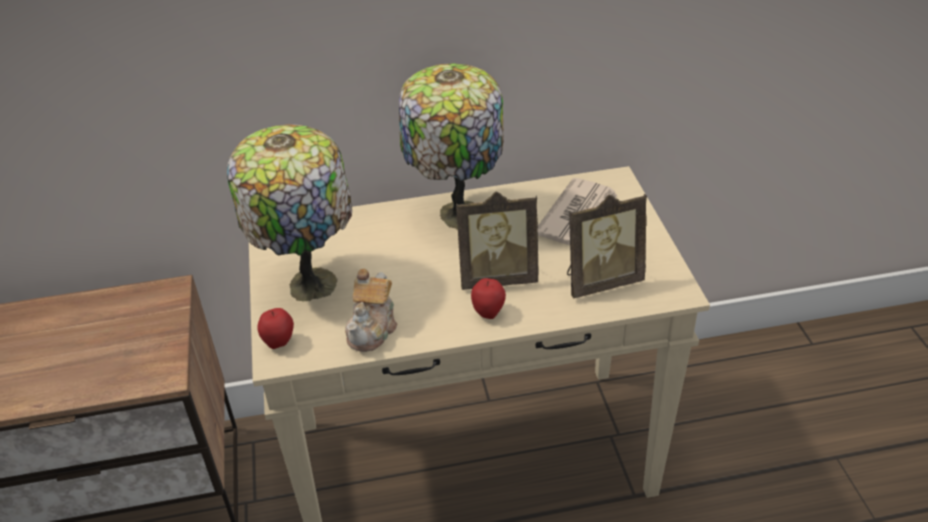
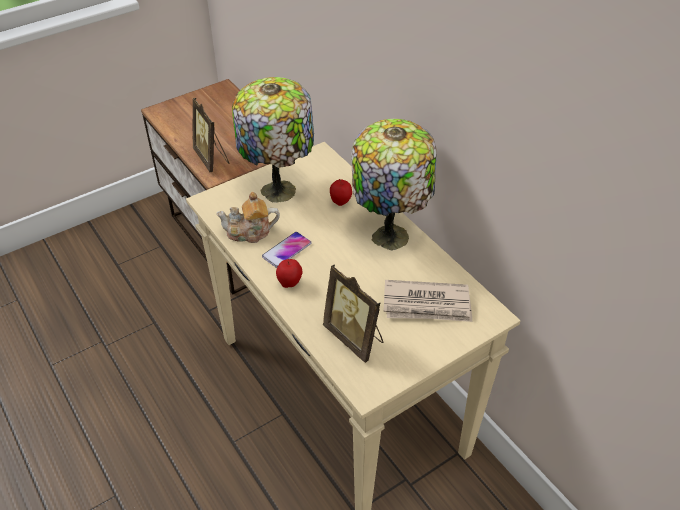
camera: 65 degrees right, 5 degrees up
(279, 342) = (220, 196): apple -> apple (340, 203)
(429, 302) = (287, 250): none -> phone
(497, 277) = (329, 277): picture frame -> picture frame (212, 159)

